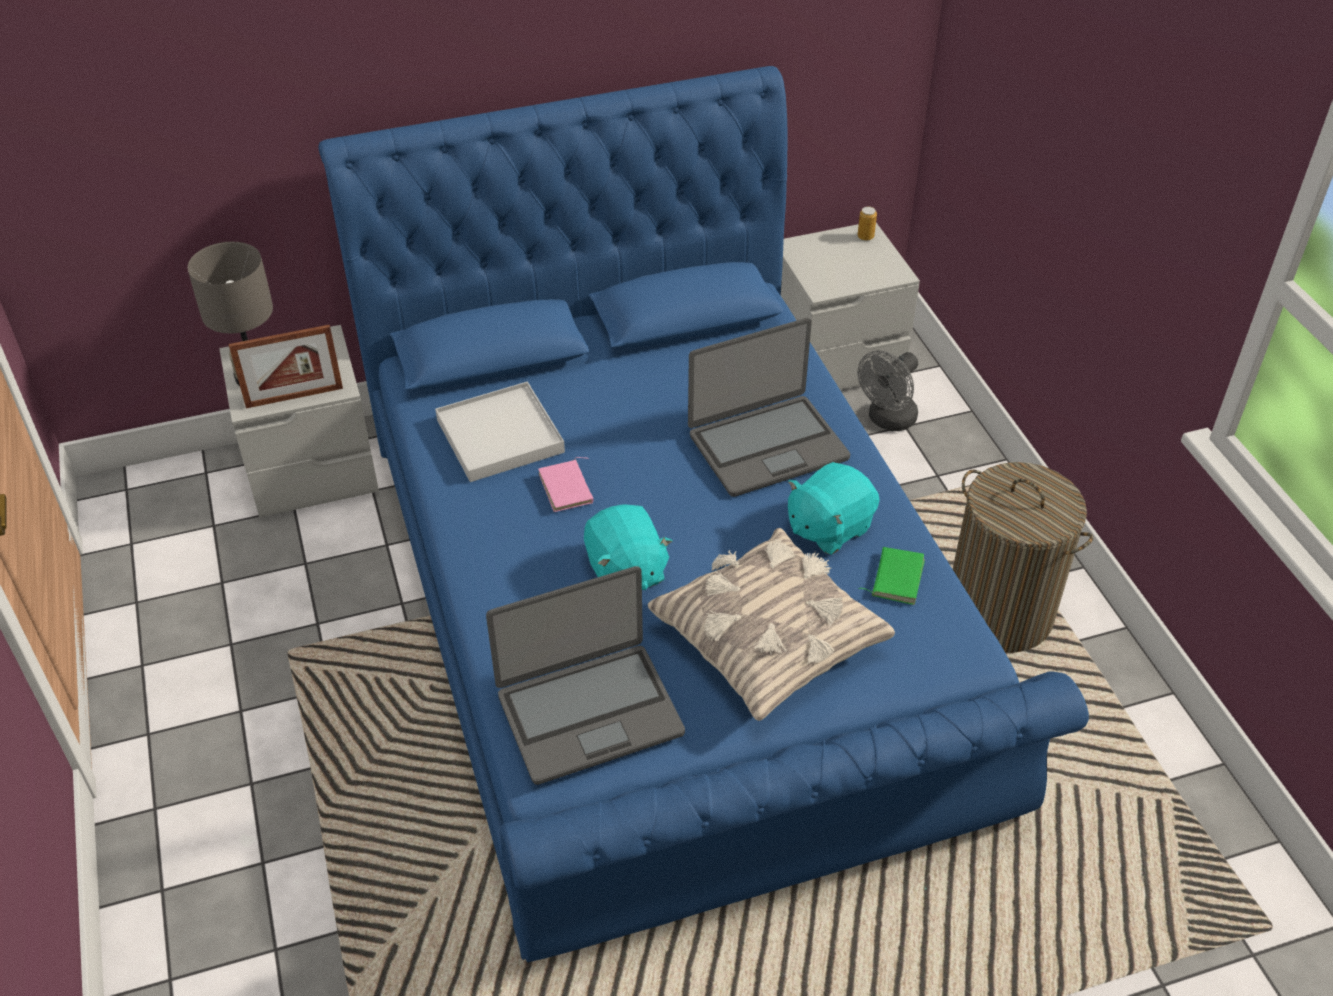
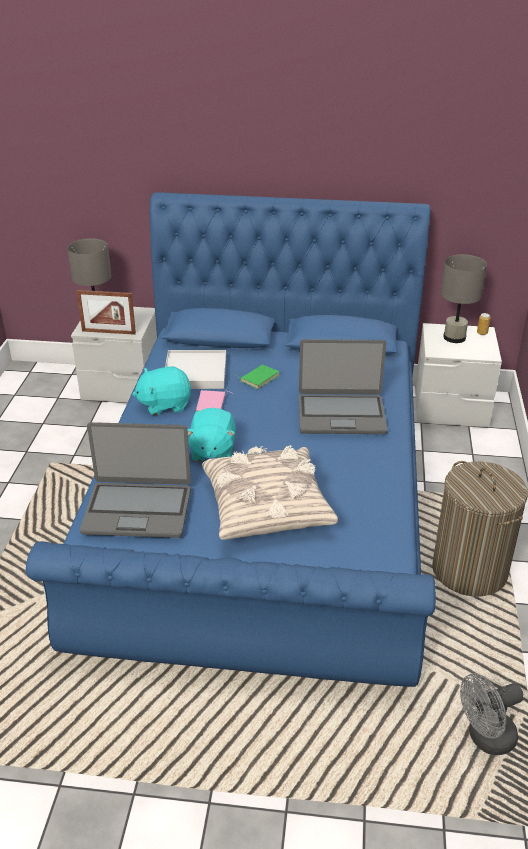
camera: 25 degrees right, 10 degrees down
(828, 527) = (348, 464): turquoise plush toy -> turquoise plush toy (164, 404)
(833, 255) = (455, 337): none -> grey table lamp
(887, 420) = (463, 448): grey fan -> grey fan (485, 738)
(895, 577) = (370, 501): green book -> green book (259, 378)

